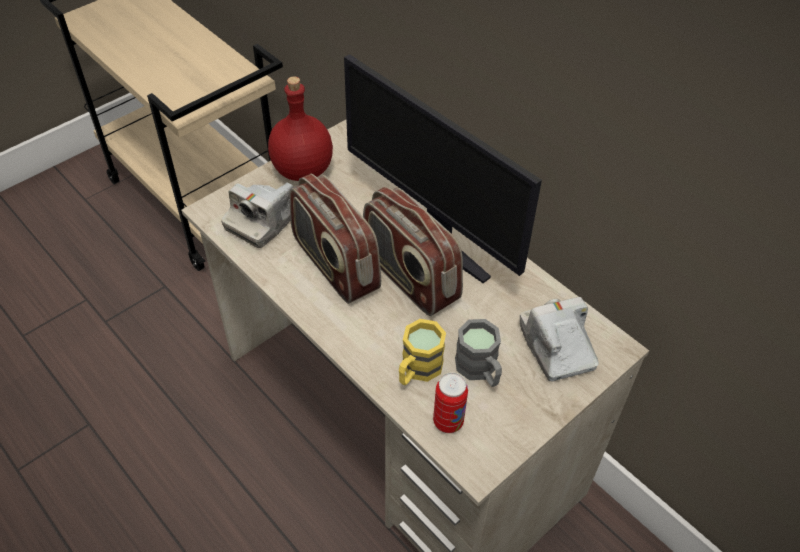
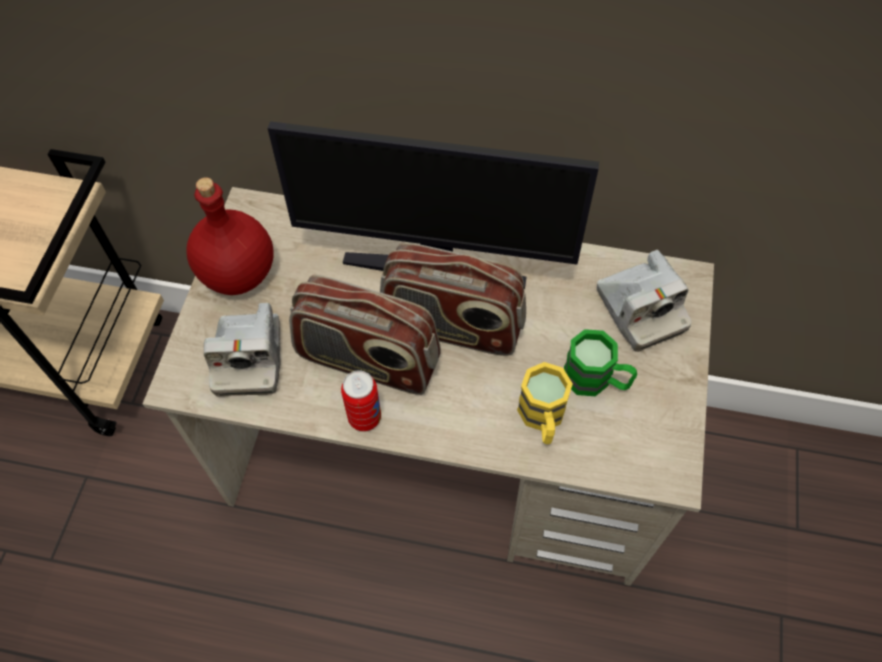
camera: 35 degrees left, 10 degrees up
(448, 422) = (612, 451): can -> can (364, 418)
(480, 370) = (596, 380): grey mug -> green mug
(556, 346) = (639, 311): camera -> camera turned 150 degrees counterclockwise

